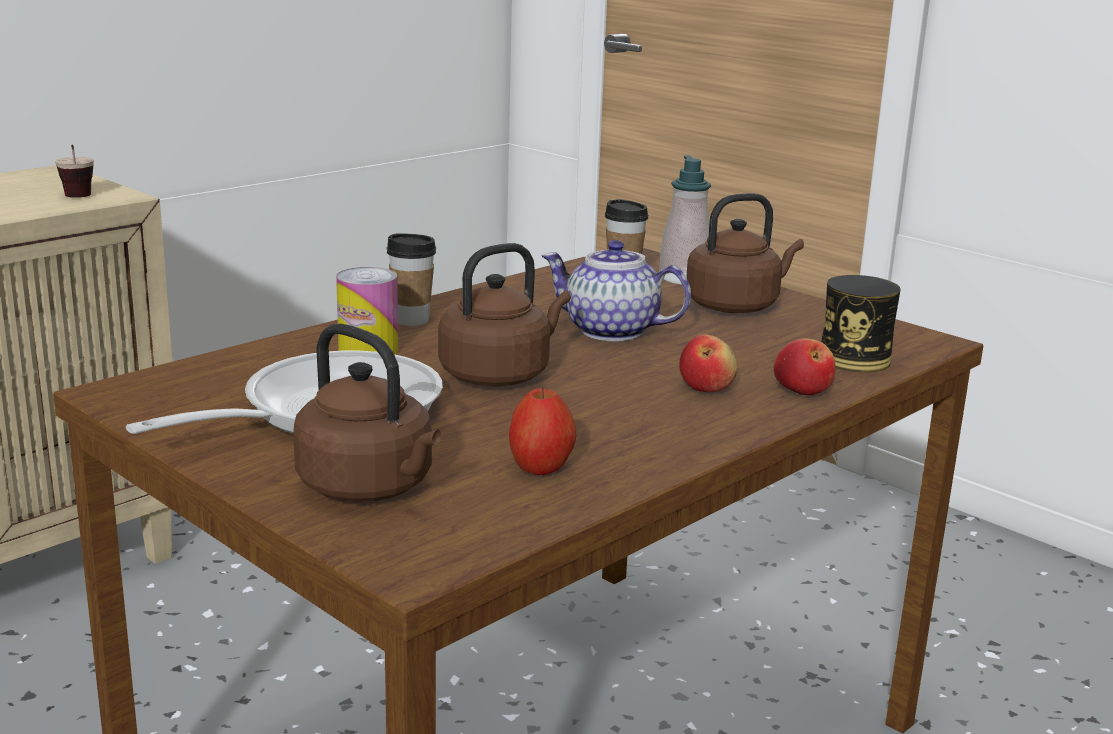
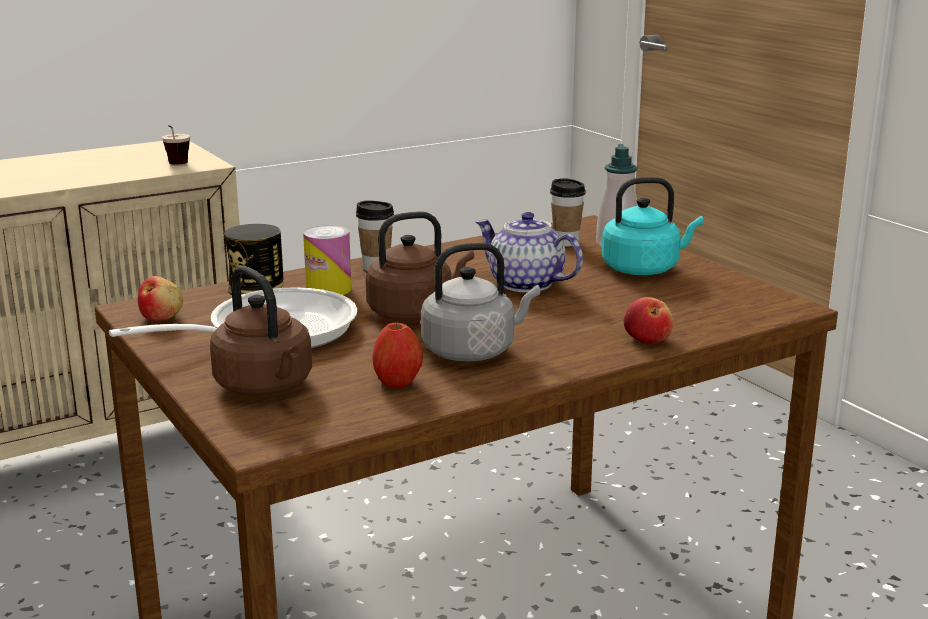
camera: 15 degrees right, 0 degrees up
(607, 419) = (473, 351): none -> grey kettle
(706, 387) = (570, 332): apple -> apple (161, 317)
(736, 306) = (644, 269): brown kettle -> turquoise kettle
(854, 359) = (711, 317): can -> can (256, 289)

